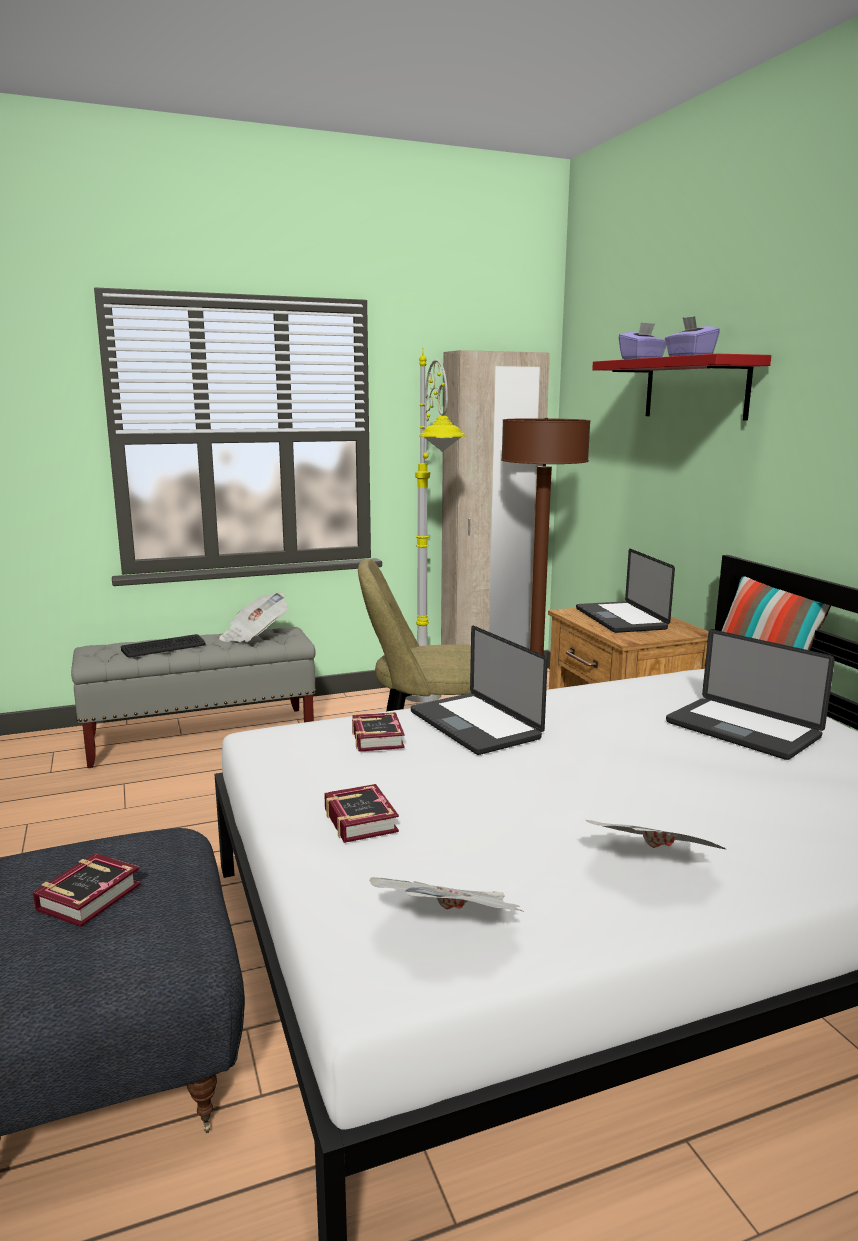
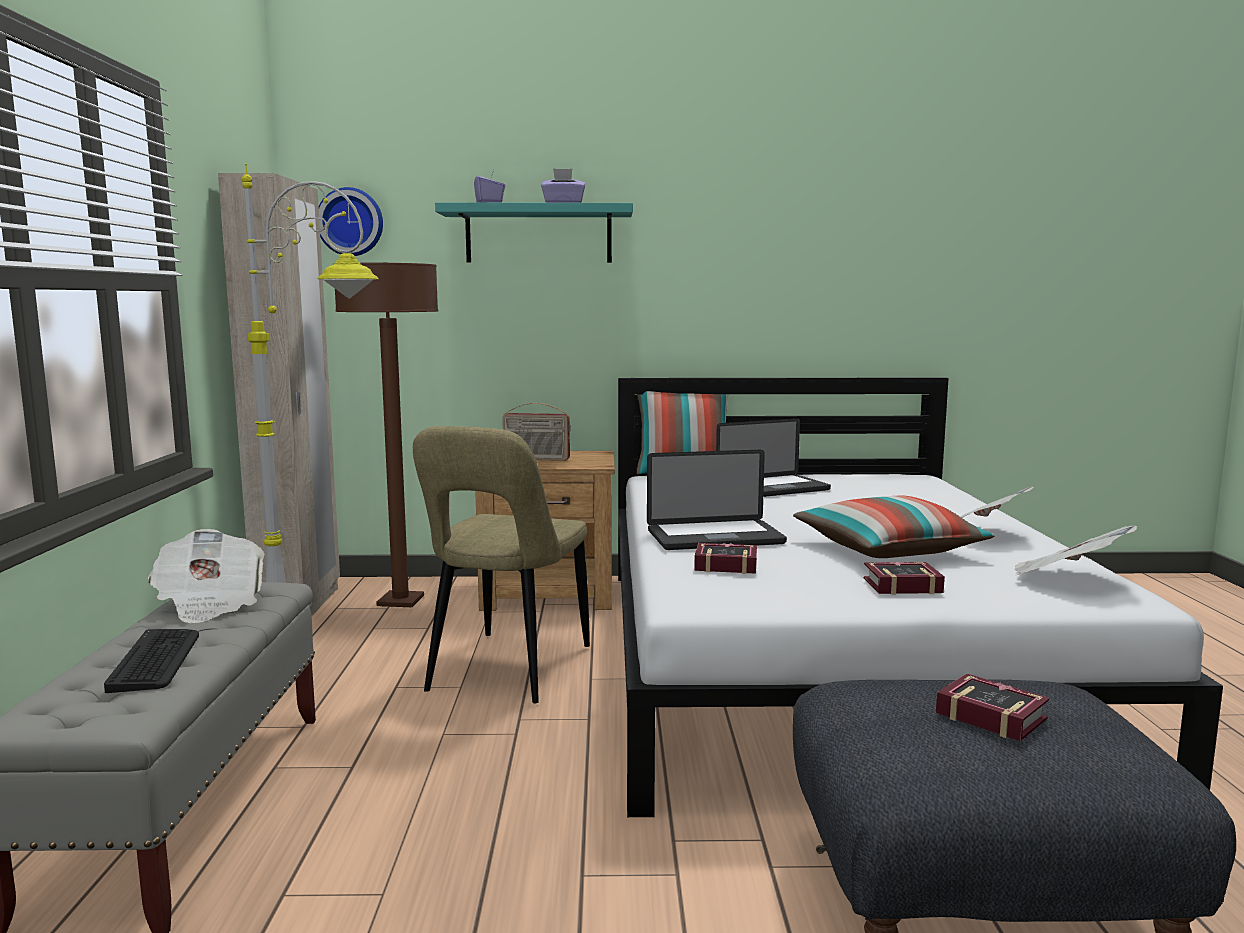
camera: 70 degrees left, 5 degrees down
(506, 809) = (888, 550): none -> pillow
(589, 378) = (351, 222): none -> wall clock
(620, 619) = (536, 459): laptop -> radio
(695, 388) = (538, 235): red shelf -> turquoise shelf

